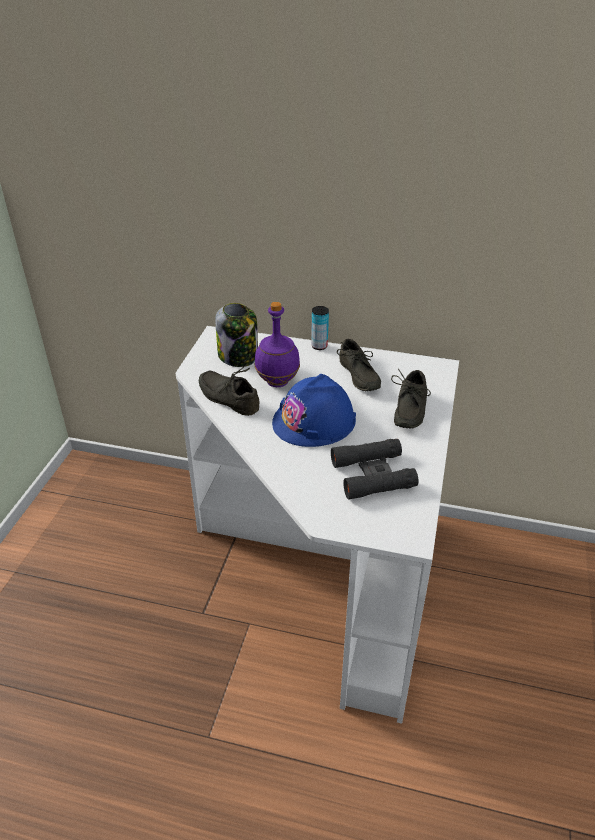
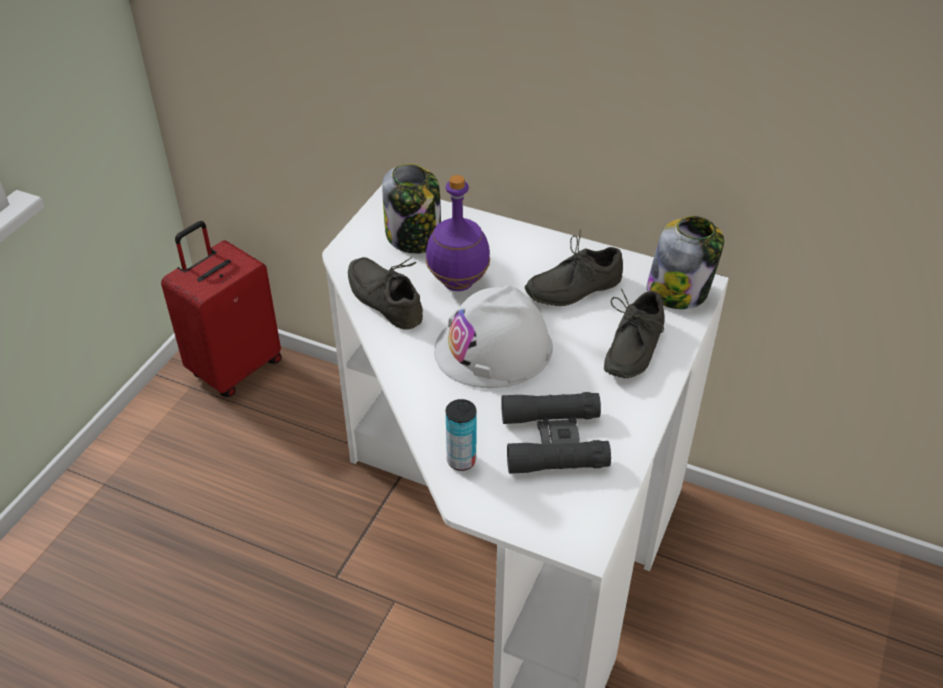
camera: 10 degrees right, 5 degrees up
(99, 478) = (234, 368): none -> red suitcase
(314, 421) = (494, 349): blue hard hat -> white hard hat
(319, 346) = (531, 233): can -> can (461, 460)
(356, 376) = (572, 287): grey shoe -> grey shoe turned 75 degrees clockwise
(429, 372) = (678, 291): none -> jar

